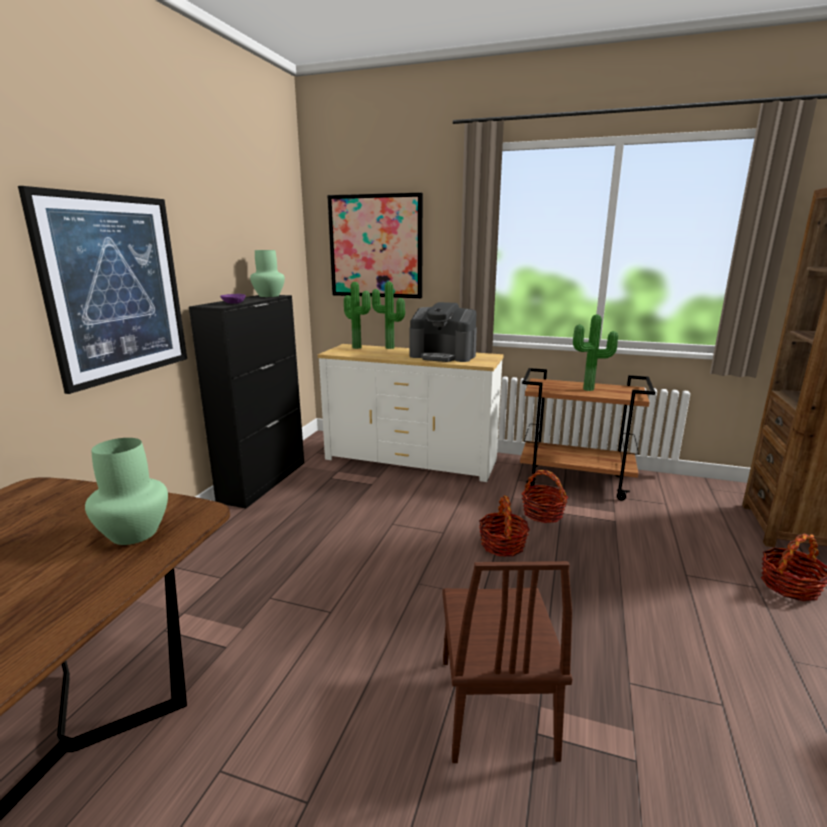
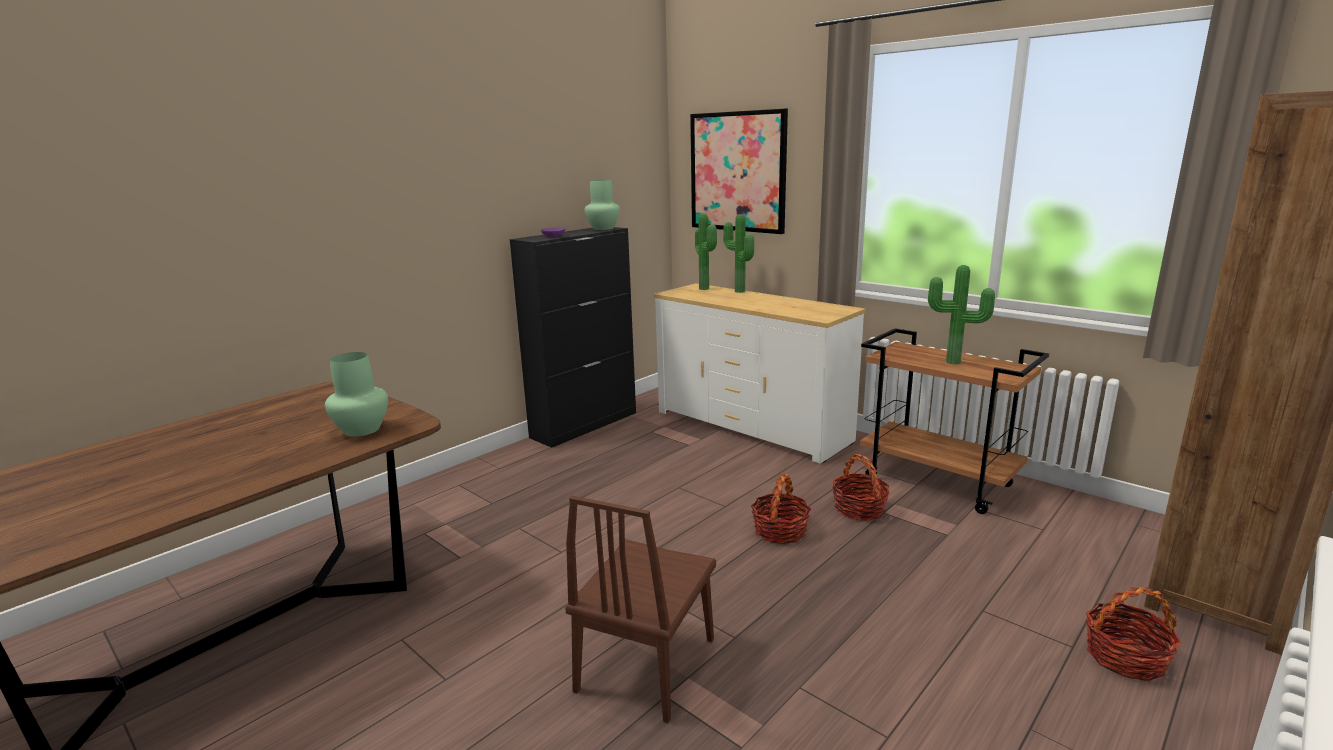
camera: 25 degrees right, 0 degrees up
(116, 288) = (434, 223): picture -> none
(443, 356) = (787, 305): coffee machine -> none

